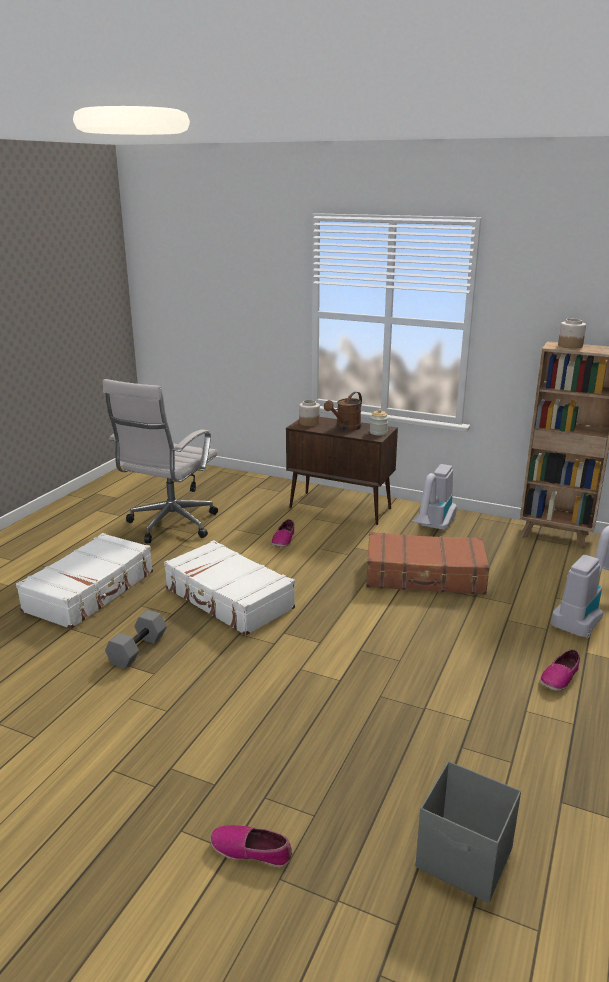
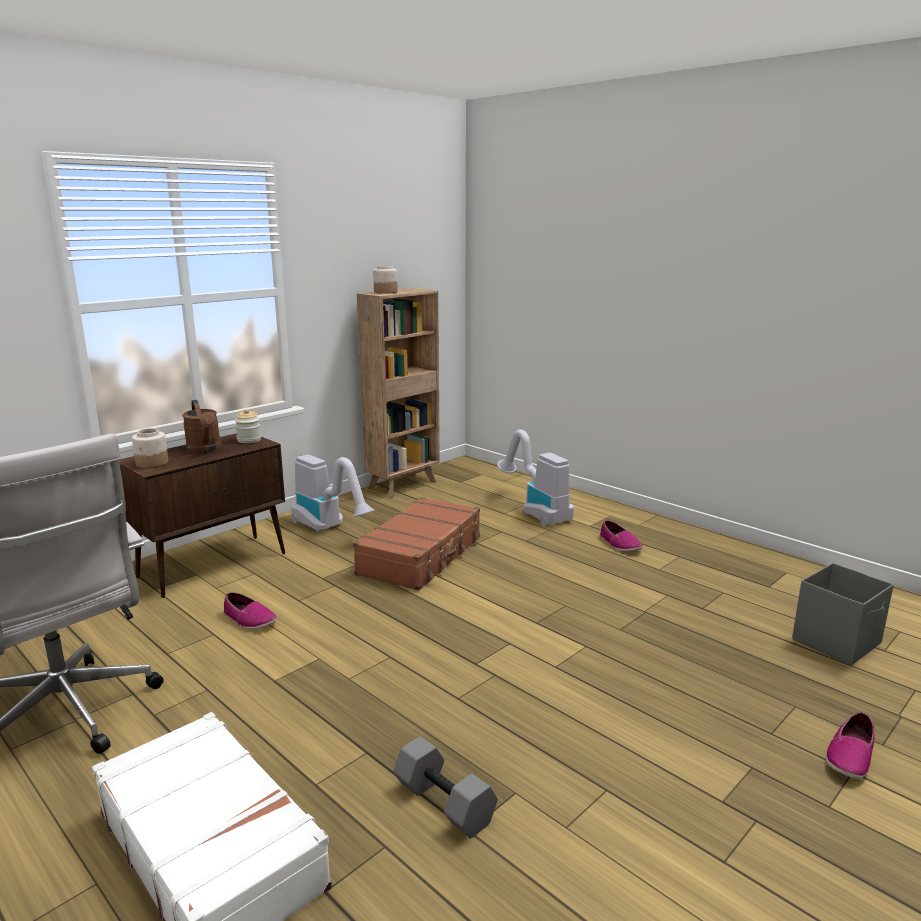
camera: 70 degrees left, 5 degrees down
(228, 599) = (366, 692): white suitcase -> none

